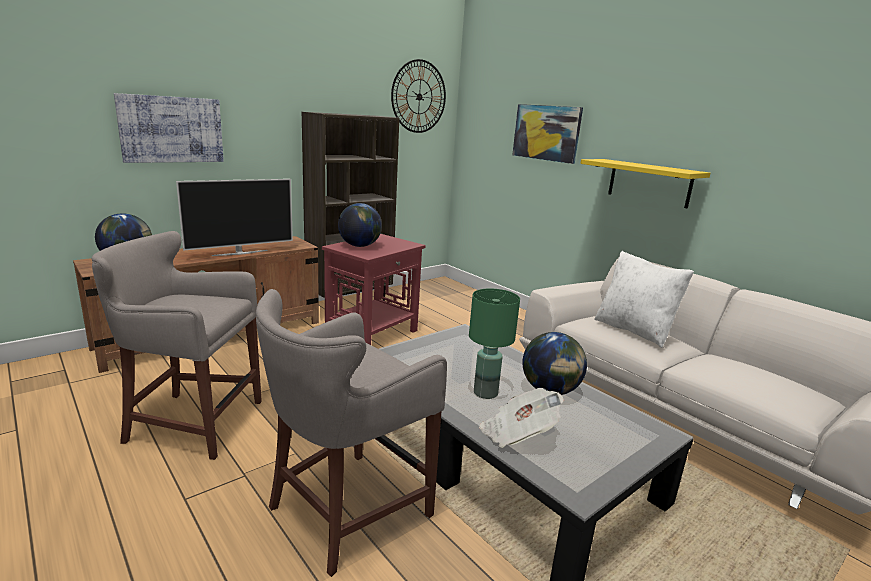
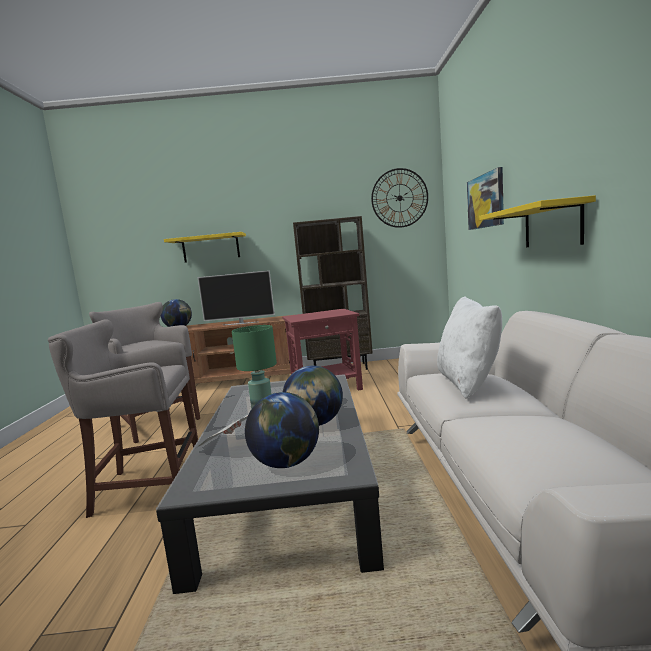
camera: 40 degrees right, 10 degrees down
(172, 129) = (211, 248): picture -> yellow shelf
(359, 246) = (307, 315): globe -> globe (286, 463)

